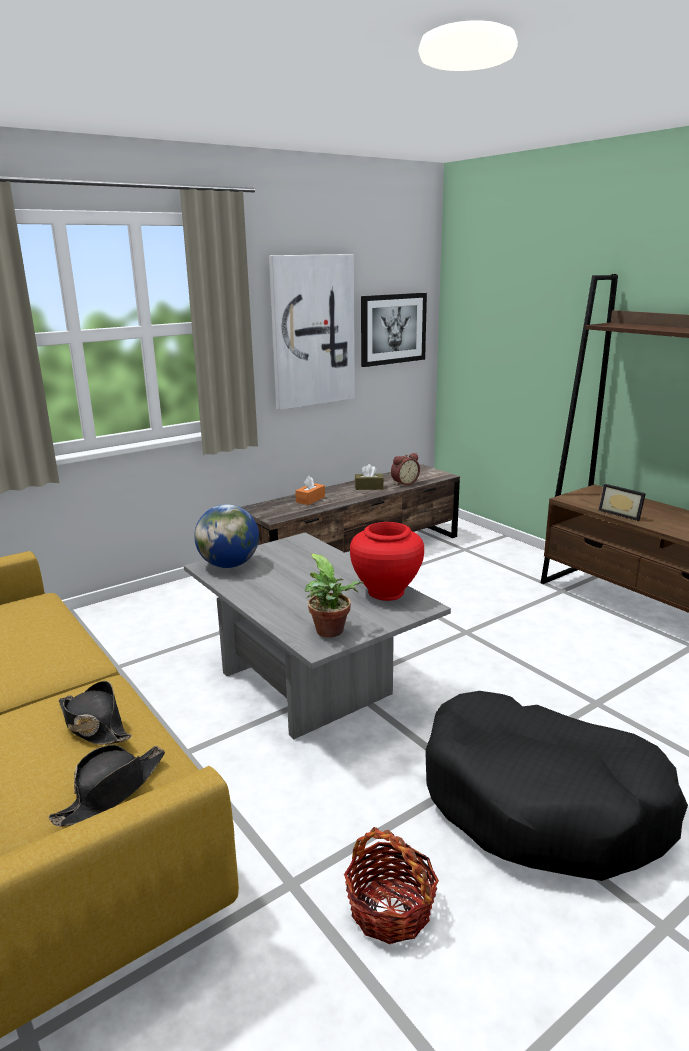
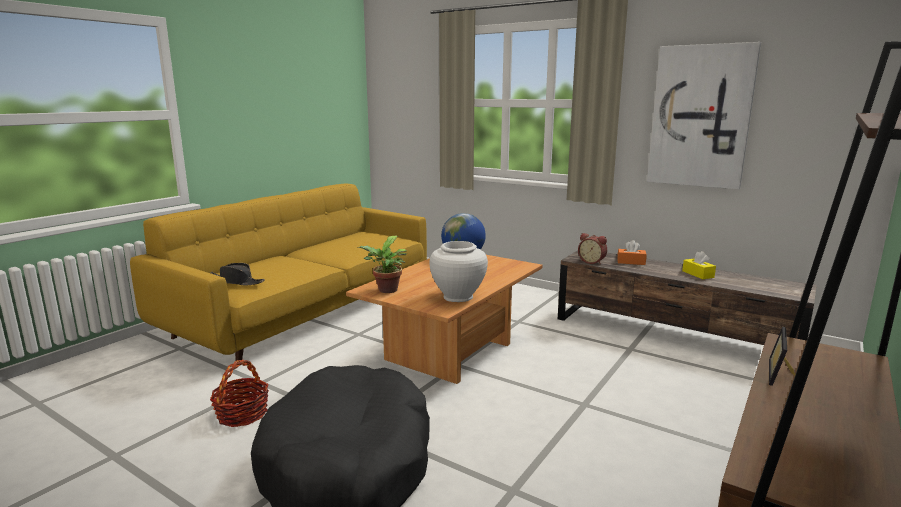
camera: 70 degrees right, 5 degrees down
(93, 725) = (284, 269): black hat -> none
(311, 682) = (451, 353): grey coffee table -> brown coffee table
(369, 487) = (698, 274): brown tissue box -> yellow tissue box
(386, 592) = (458, 297): red vase -> white vase
(393, 329) = (817, 124): picture -> none
(404, 483) = (737, 284): alarm clock -> alarm clock (592, 262)

